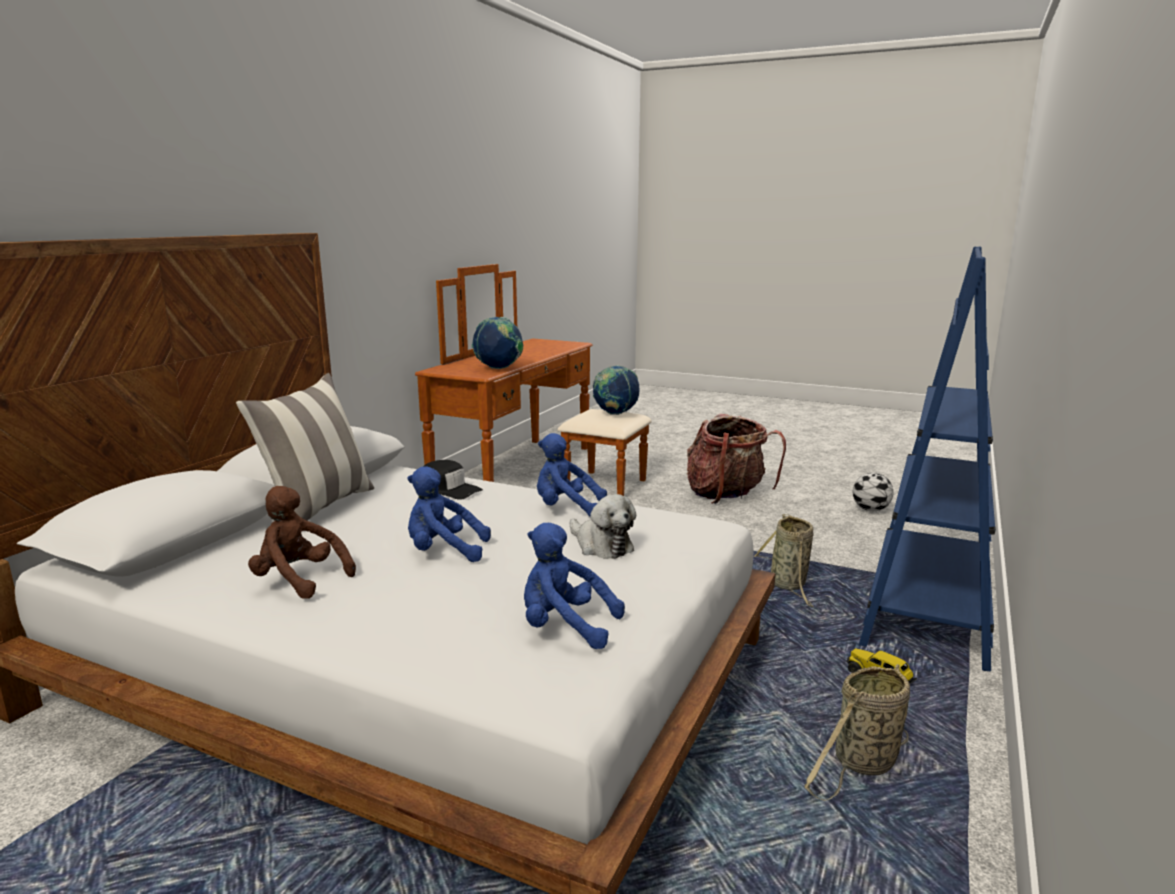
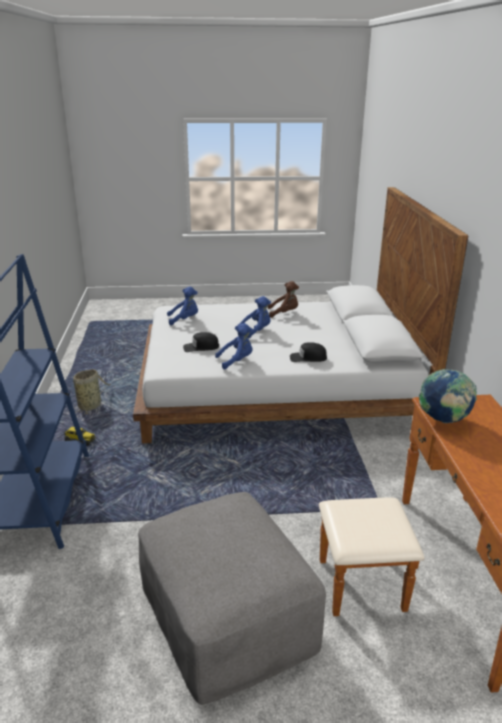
camera: 150 degrees right, 10 degrees up
(318, 508) = (341, 336): pillow -> none
(601, 546) = (201, 347): plush toy -> black cap
(615, 414) = (363, 528): globe -> none
(727, 495) = (226, 613): backpack -> grey ottoman
(789, 585) = (133, 490): basket -> none
(871, 510) = (61, 644): football -> none

